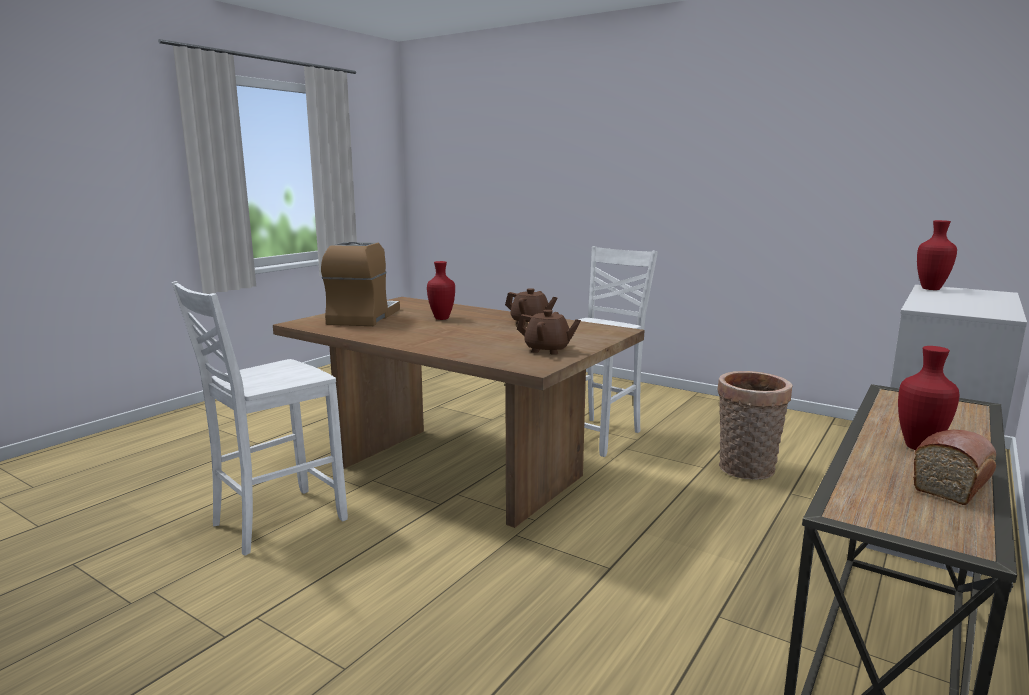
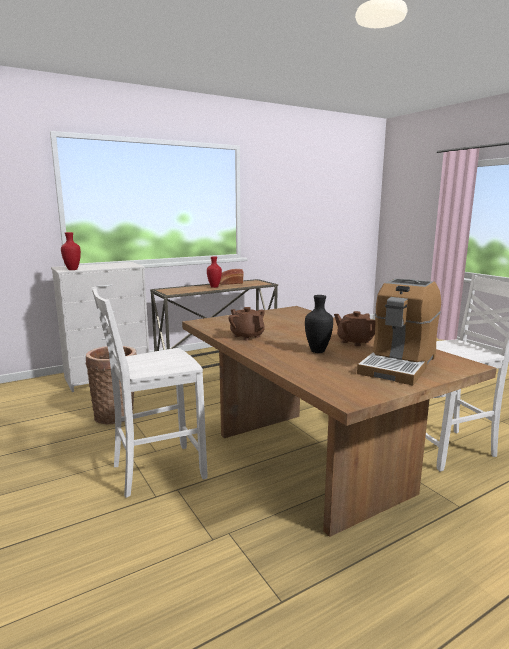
camera: 155 degrees left, 0 degrees up
(441, 318) = (318, 351): red vase -> black vase
(547, 350) = (272, 315): brown teapot -> brown teapot (354, 342)

